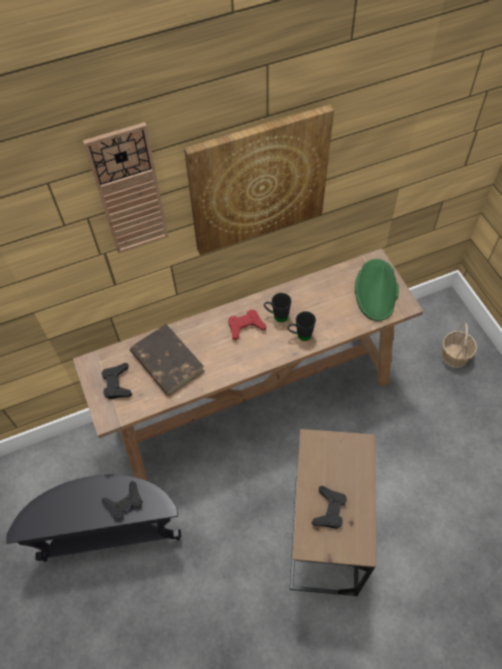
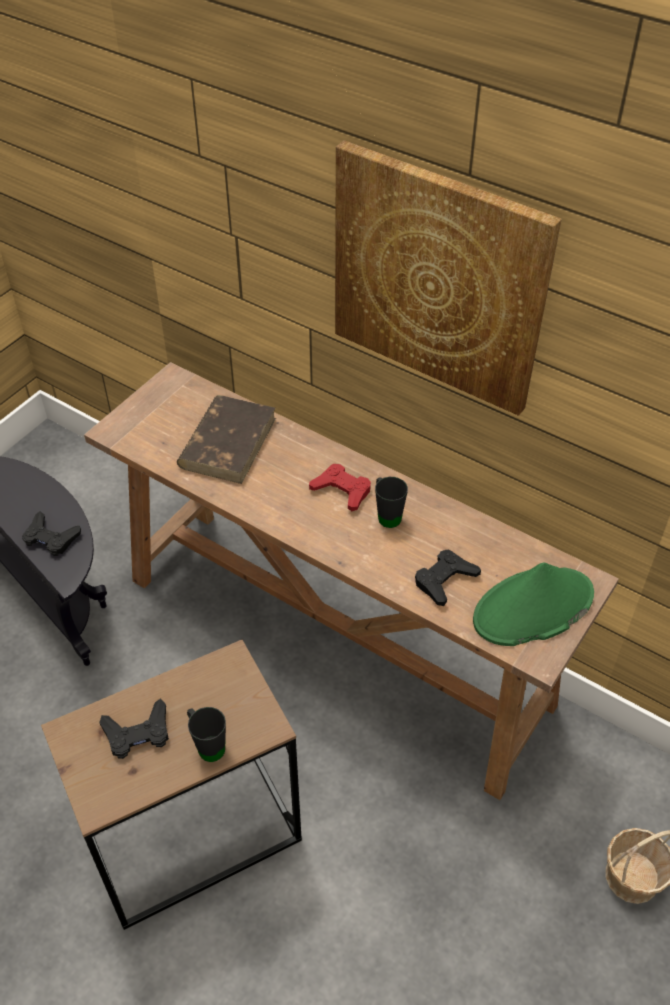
camera: 55 degrees right, 10 degrees down
(117, 383) = (163, 415): black game controller -> black game controller (444, 580)
(129, 192) = (271, 160): wall clock -> none
(300, 335) = (376, 555): black mug -> black mug (207, 744)

